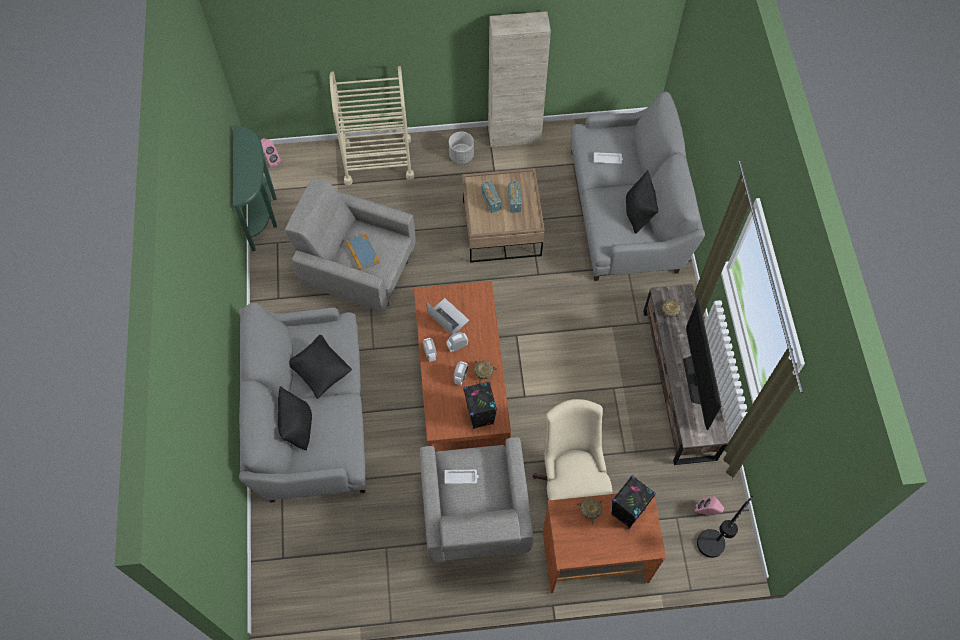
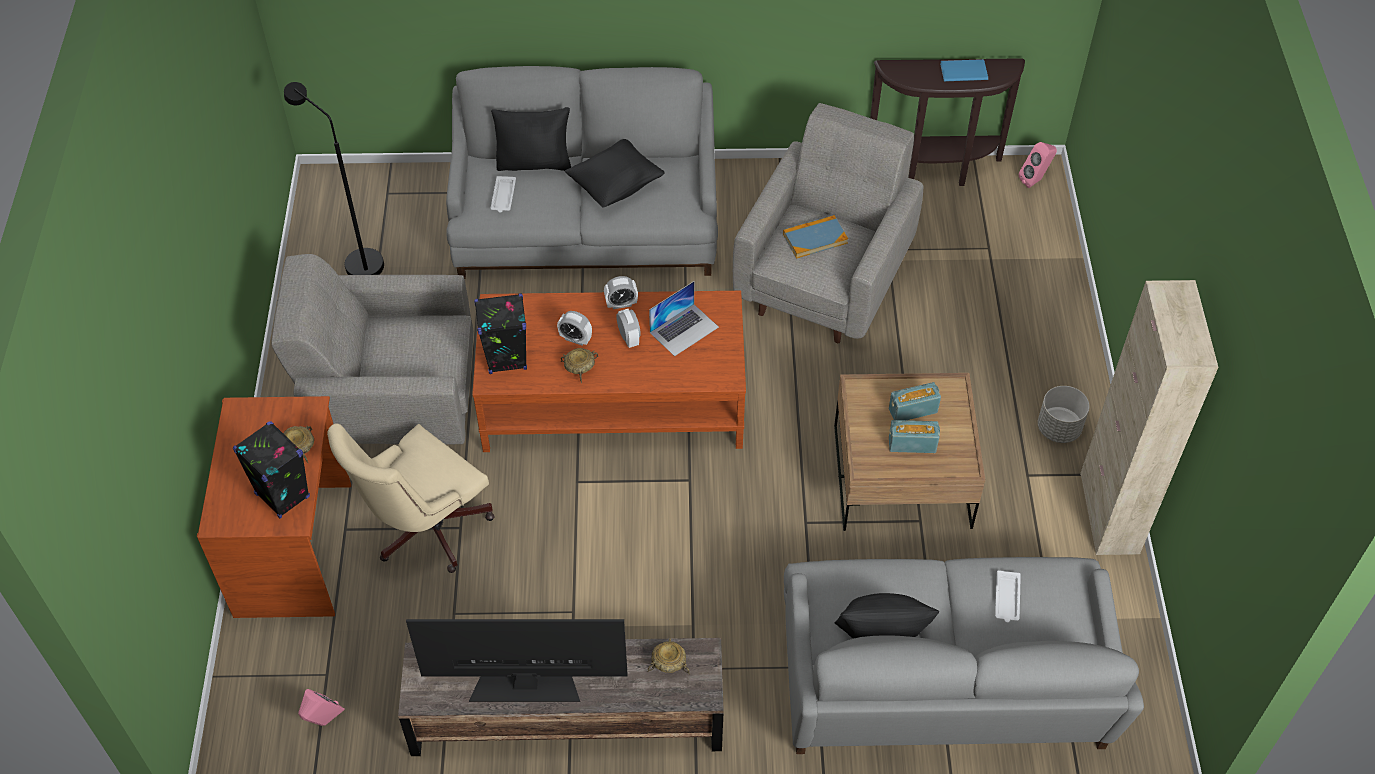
camera: 95 degrees right, 10 degrees down
(244, 157) = (962, 71): none -> blue book
(263, 212) = (935, 171): green console table -> brown console table
(378, 160) = (1041, 312): beige cart -> none
(461, 477) = (419, 338): white tray -> white tray (503, 197)
(570, 480) = (423, 530): beige office chair -> beige office chair turned 135 degrees clockwise
(707, 551) = (260, 711): black floor lamp -> black floor lamp (356, 261)

